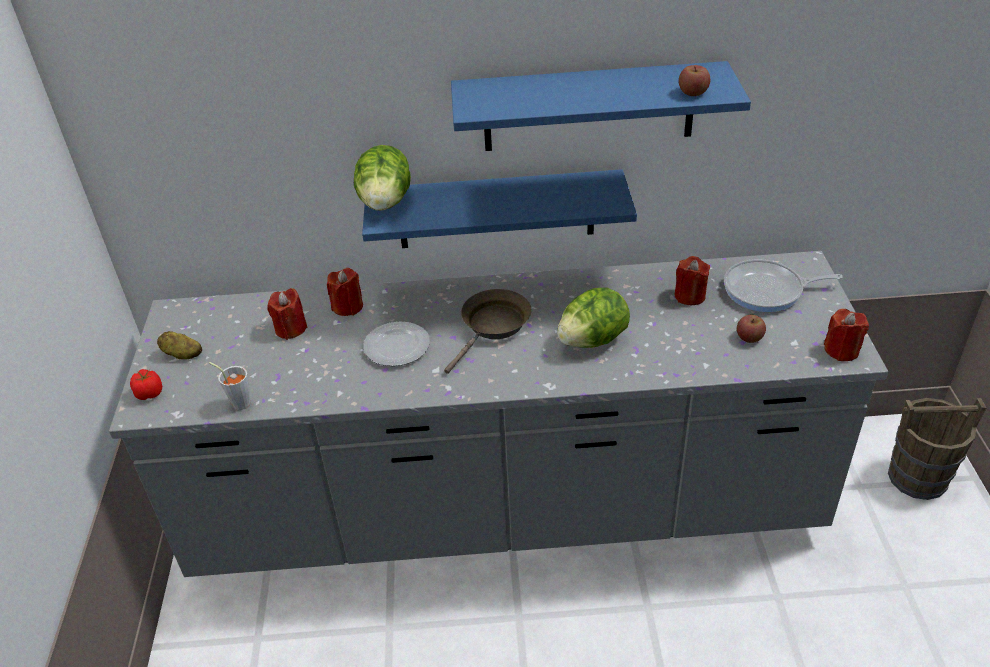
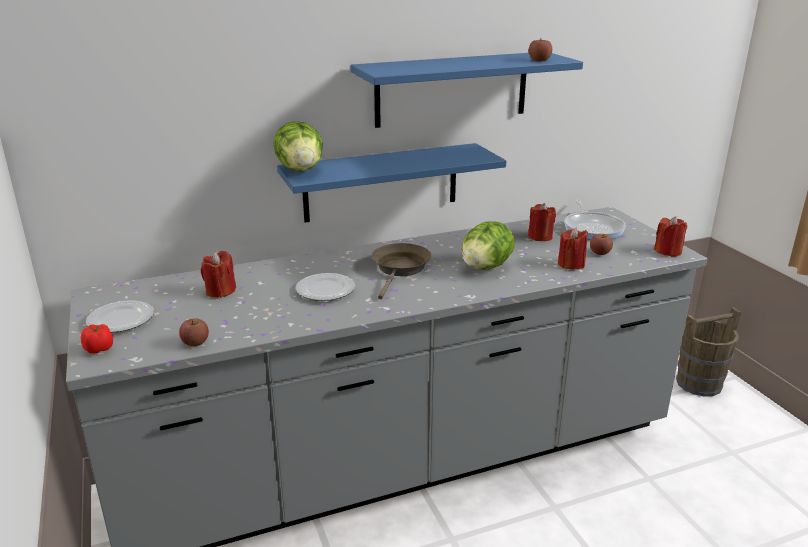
camera: 20 degrees left, 15 degrees down
(182, 354) = (120, 319): potato -> plate
(238, 402) = (195, 342): grey cup -> apple
(348, 307) = (266, 272): red candle -> red candle (571, 264)
(767, 291) = (592, 228): frying pan -> frying pan turned 75 degrees counterclockwise

